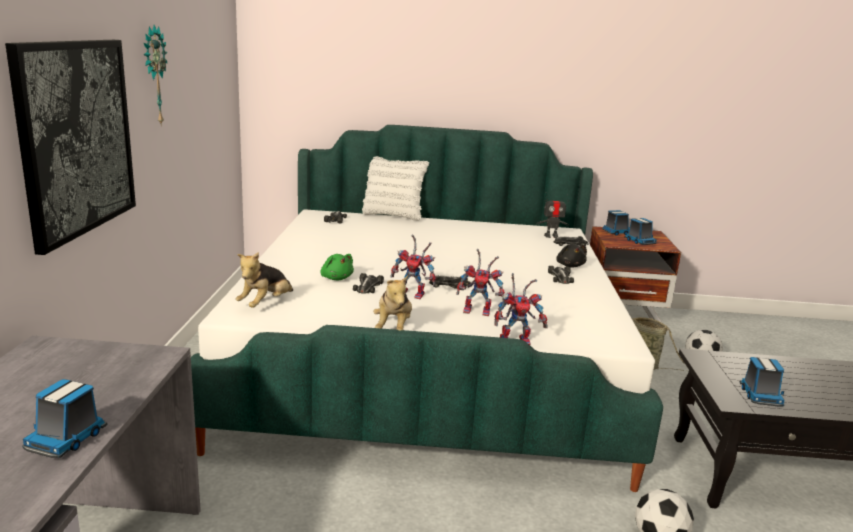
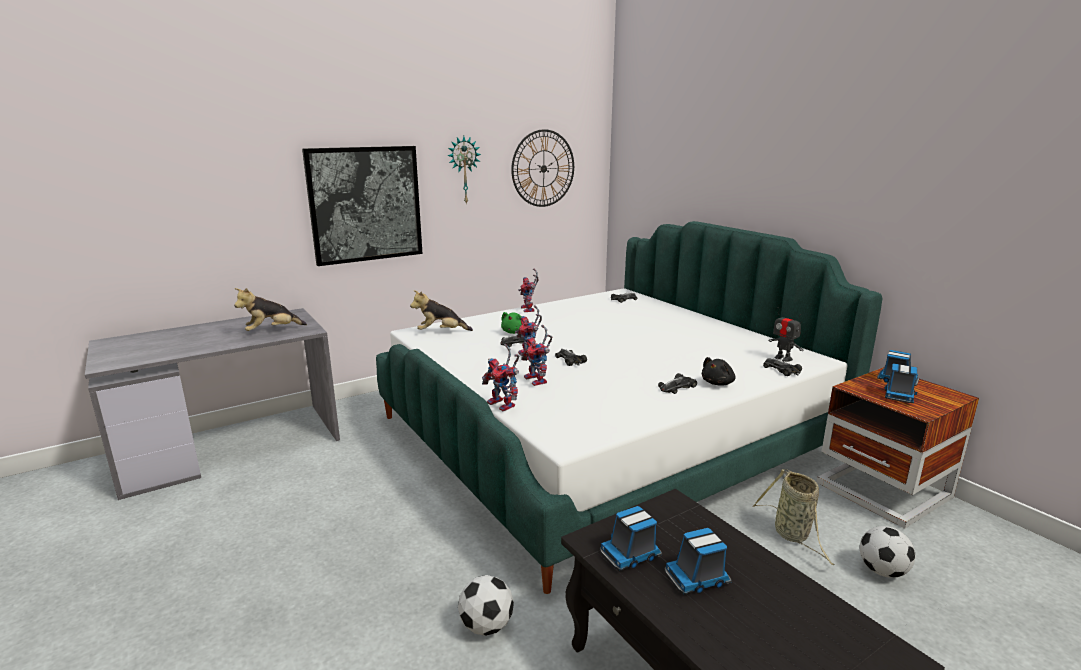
camera: 55 degrees right, 0 degrees up
(67, 438) = (211, 345): toy truck -> toy truck (698, 578)
(204, 71) = (543, 168): none -> wall clock
(282, 253) = (529, 310): none -> toy robot
(393, 216) = (678, 307): white pillow -> none
(393, 328) = (459, 368): plush toy -> plush toy (271, 331)

